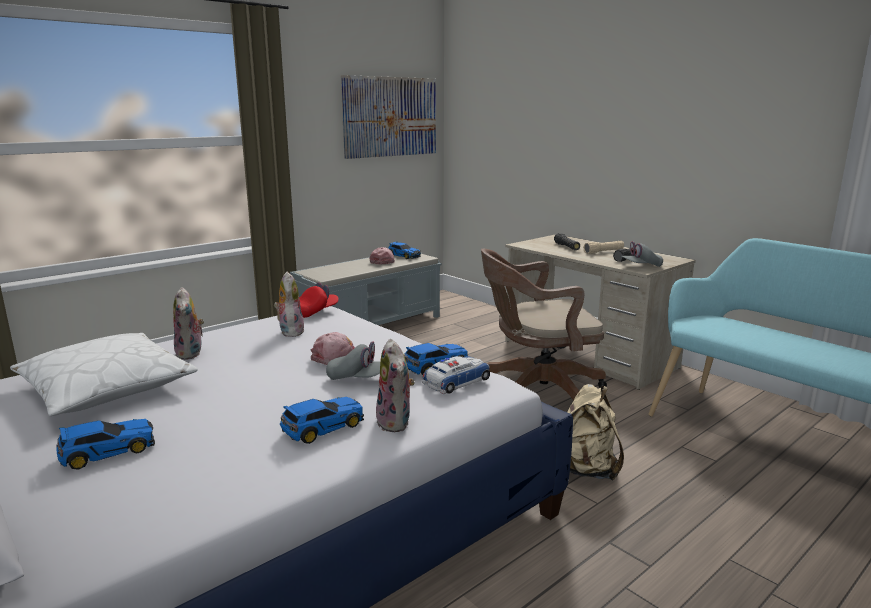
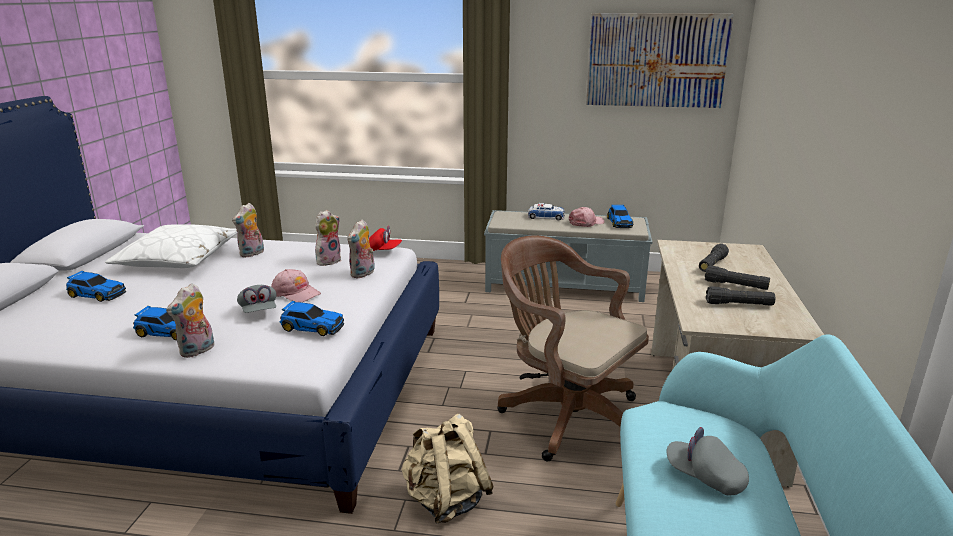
camera: 50 degrees right, 5 degrees up
(353, 328) = (363, 274): none -> plush toy
(457, 381) = (289, 344): toy car -> toy car (546, 217)
(603, 252) = (735, 285): beige flashlight -> black flashlight
(640, 266) = (712, 319): grey cap -> grey cap (705, 477)

